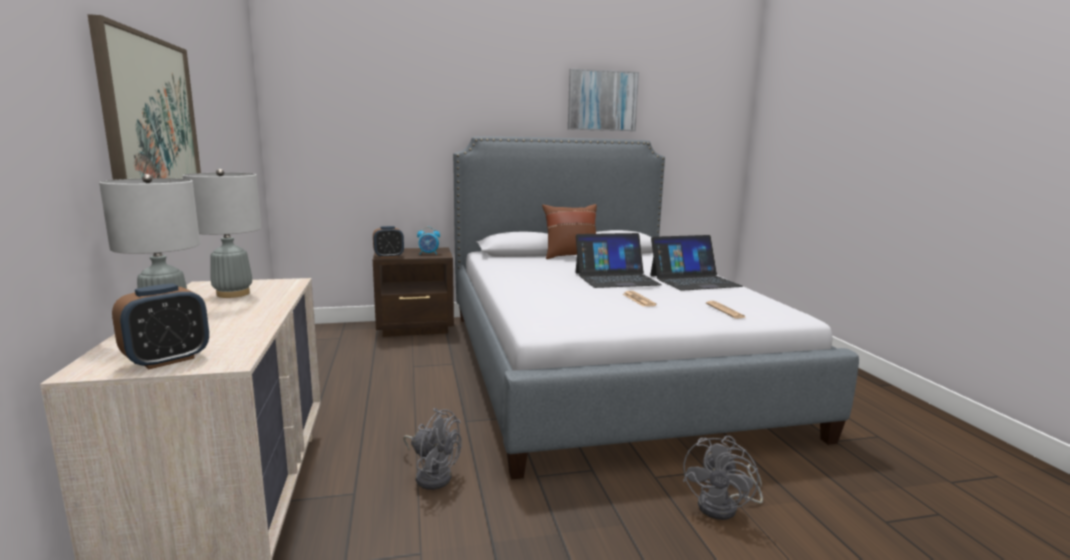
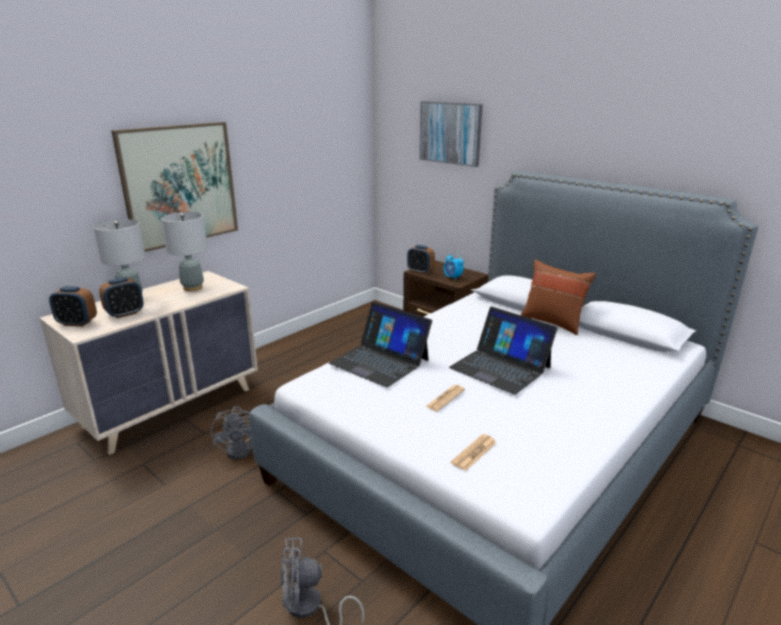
camera: 55 degrees right, 10 degrees up
(220, 331) = (125, 314): none -> alarm clock
(602, 101) = (678, 138): picture -> picture (450, 133)
(694, 281) = (574, 407): laptop -> laptop (380, 361)

